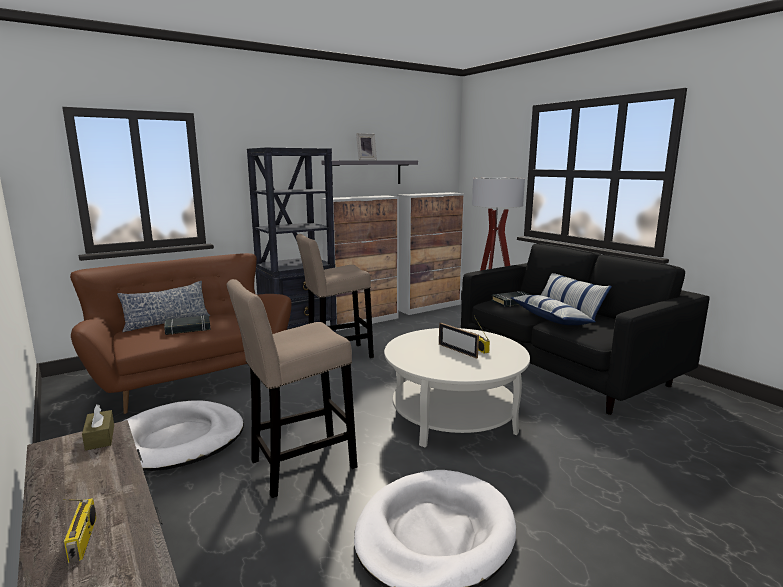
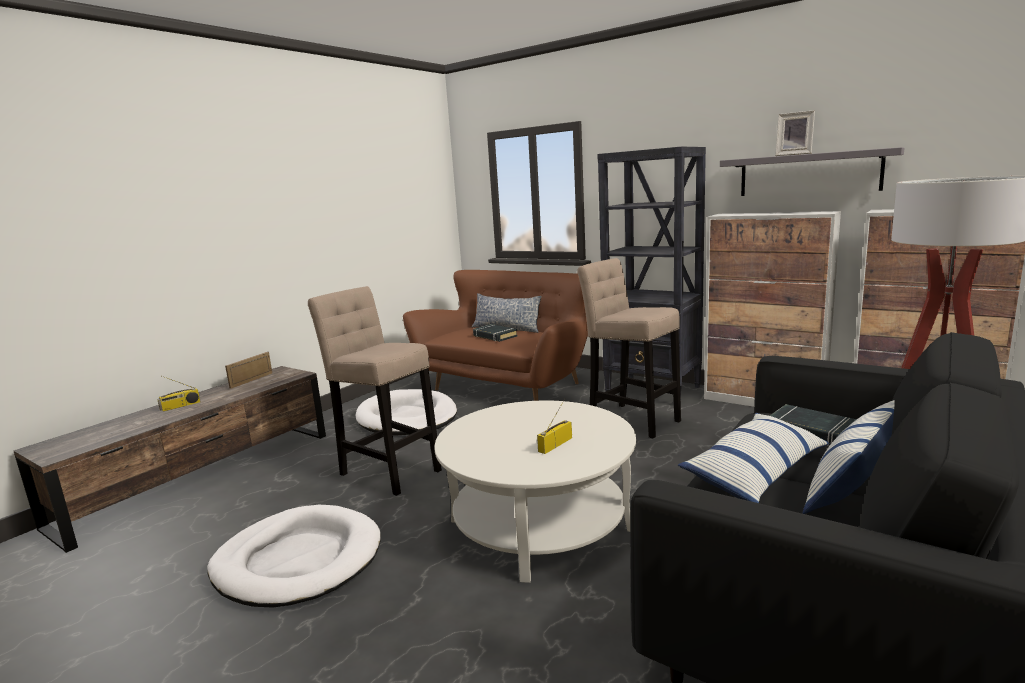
camera: 70 degrees right, 0 degrees up
(100, 437) = (290, 375): brown tissue box -> none
(457, 351) = (533, 436): picture frame -> picture frame (251, 380)

